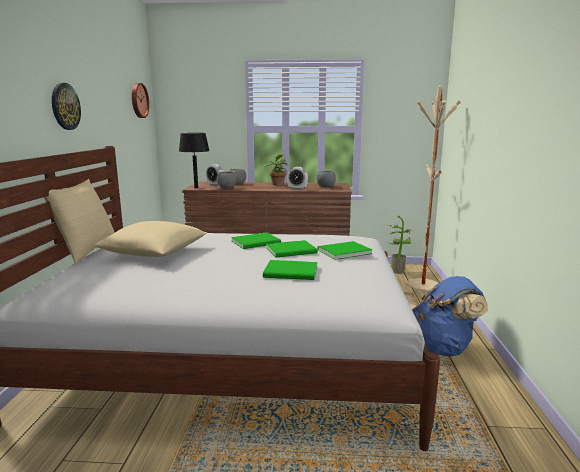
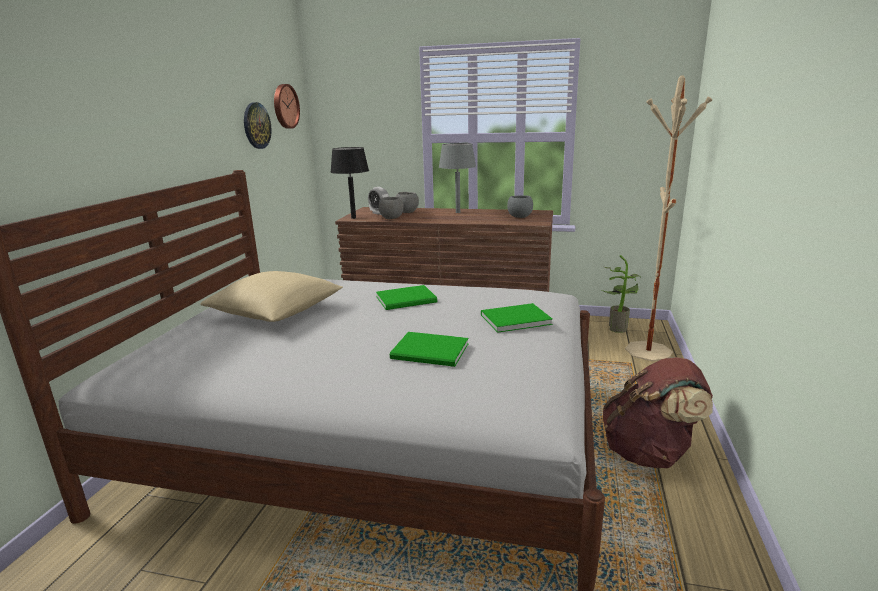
camera: 10 degrees right, 5 degrees up
(65, 106) = (173, 126): wall clock -> wall clock (256, 125)
(86, 251) = (202, 306): beige pillow -> none
(277, 184) = (458, 212): potted plant -> grey table lamp
(293, 250) = (447, 315): green book -> none
(297, 189) = (480, 220): alarm clock -> none
(441, 348) = (649, 453): blue backpack -> brown backpack

